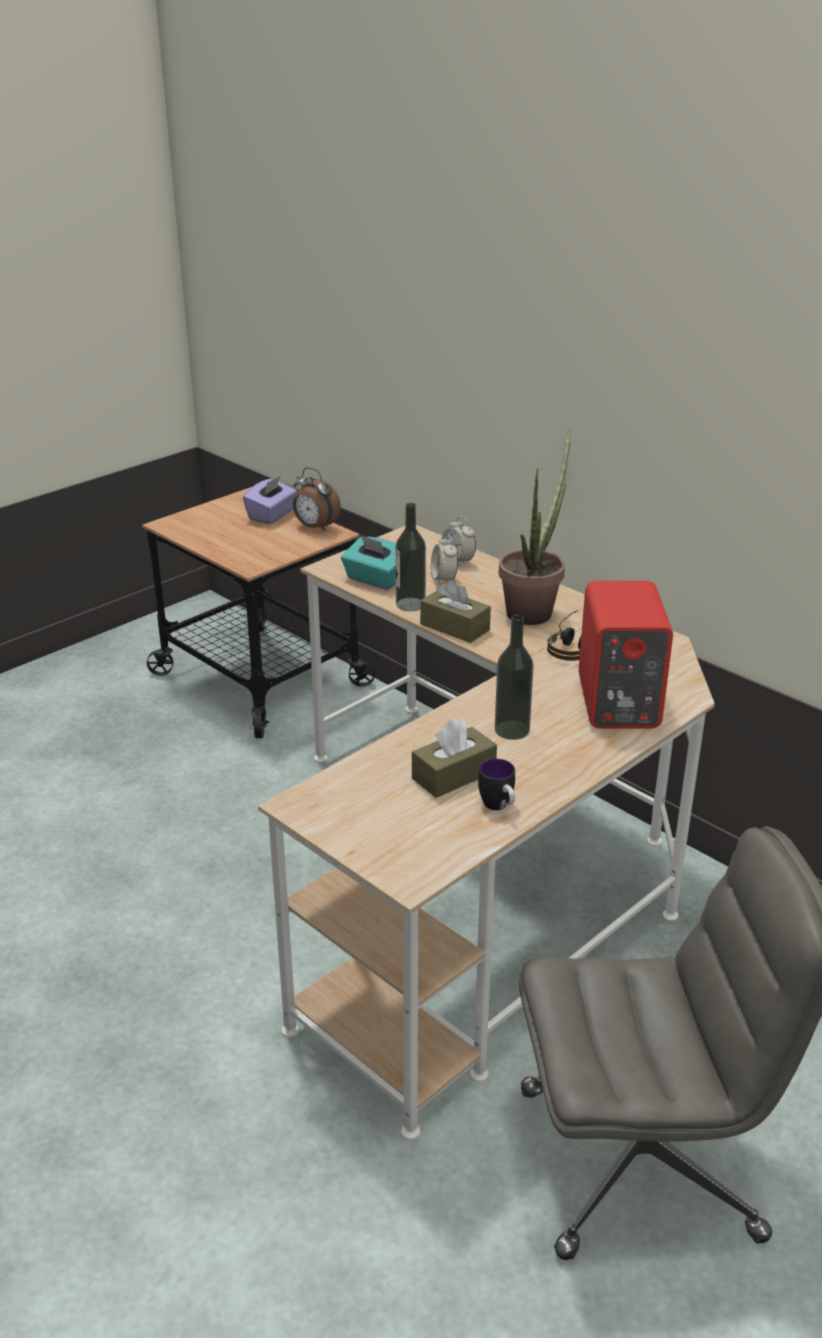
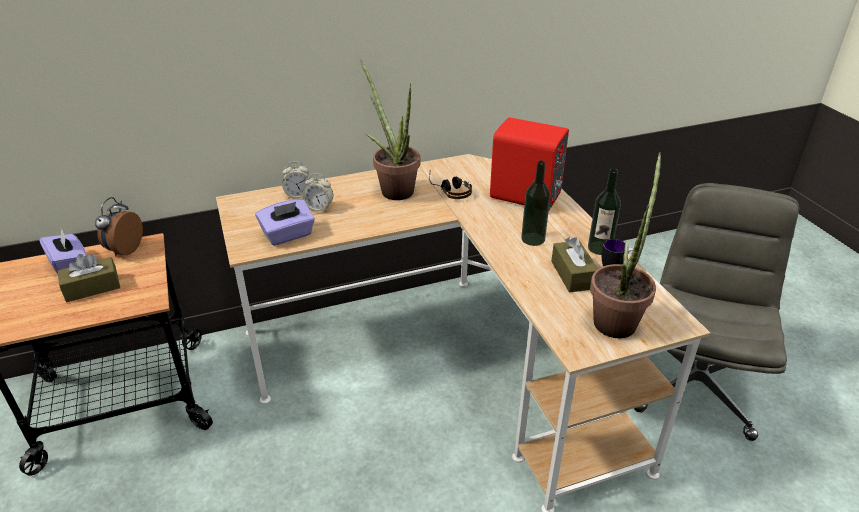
camera: 65 degrees left, 5 degrees up
(315, 527) = (124, 250): alarm clock -> alarm clock turned 135 degrees clockwise
(375, 579) = (288, 235): turquoise tissue box -> purple tissue box
(384, 824) = (617, 318): none -> potted plant
(410, 604) = (341, 231): bottle -> bottle (599, 248)
(454, 627) = (390, 223): brown tissue box -> brown tissue box (92, 288)

